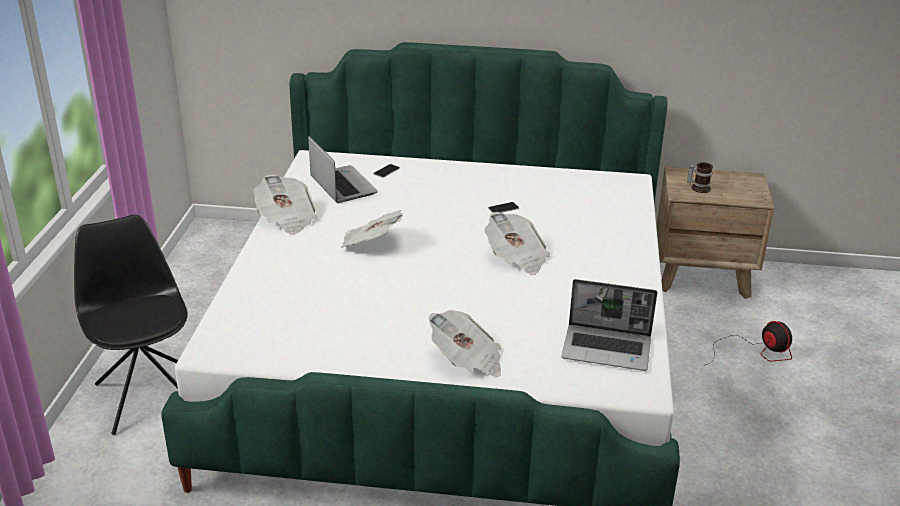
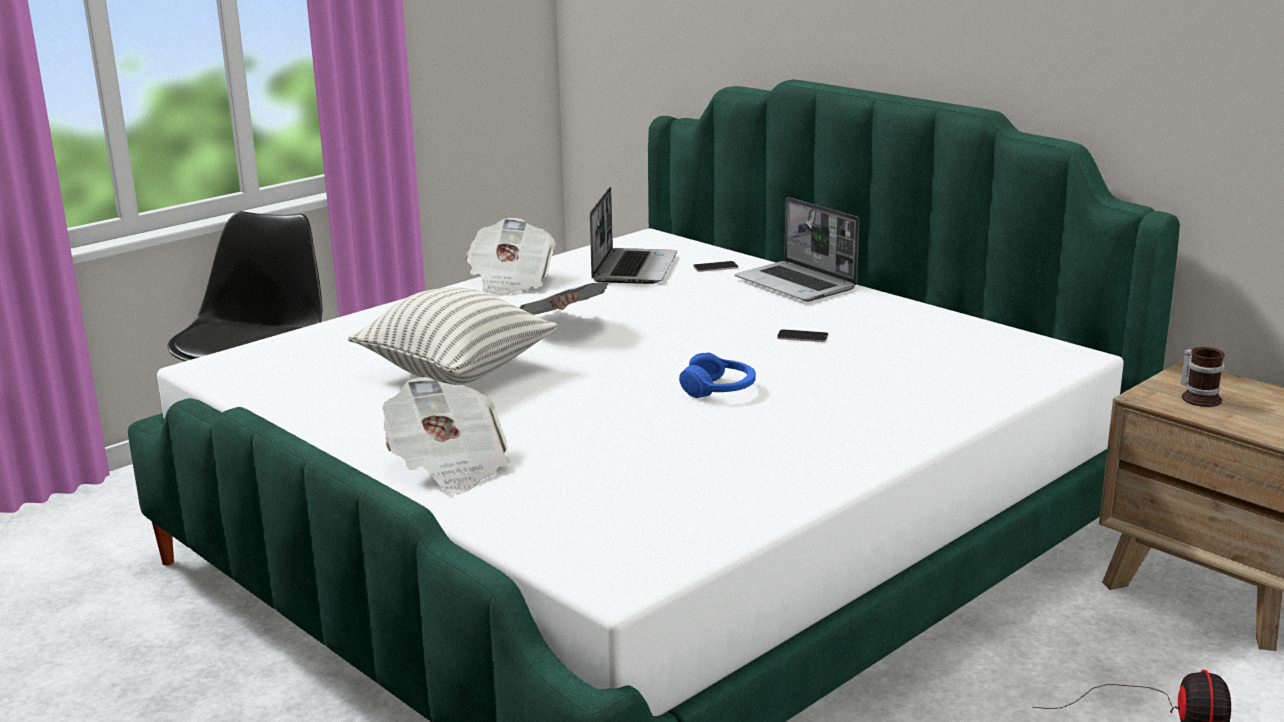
camera: 40 degrees right, 10 degrees down
(367, 297) = (456, 372): none -> pillow
(516, 258) = (719, 389): newspaper -> blue headphones
(607, 349) = (657, 520): laptop -> laptop (797, 284)

